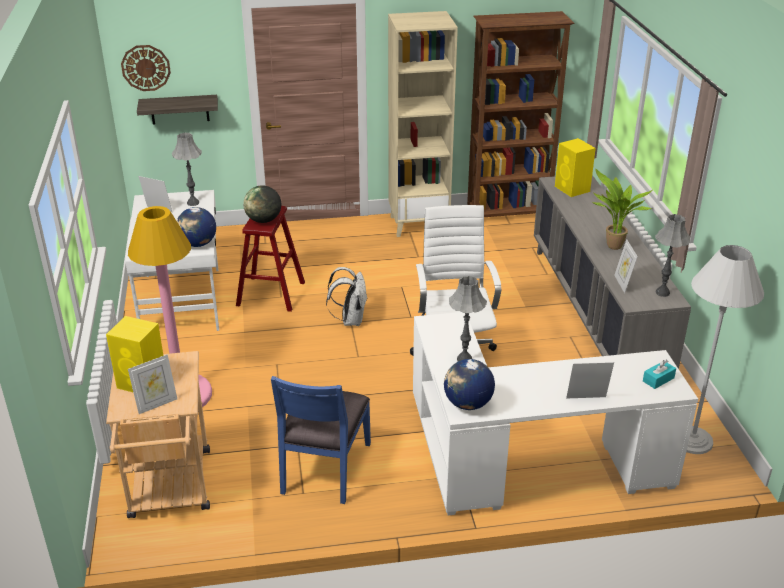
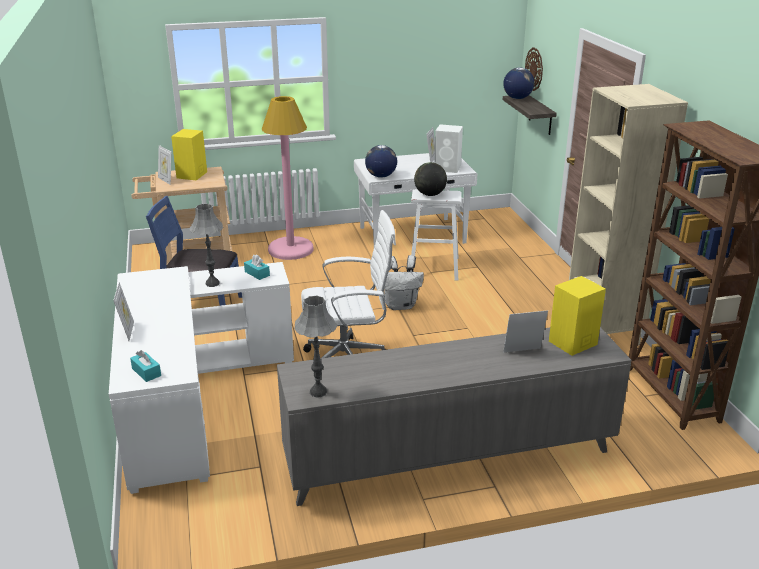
camera: 85 degrees right, 5 degrees down
(193, 203) = (448, 168): grey table lamp -> white speaker
(271, 294) = (433, 267): red stool -> white stool
(442, 331) = (257, 273): none -> turquoise tissue box
(467, 404) = (140, 279): globe -> globe (517, 98)
(612, 247) = (421, 364): potted plant -> none
(622, 283) = (337, 366): picture frame -> picture frame (523, 352)
(692, 440) = (202, 517): white floor lamp -> none

